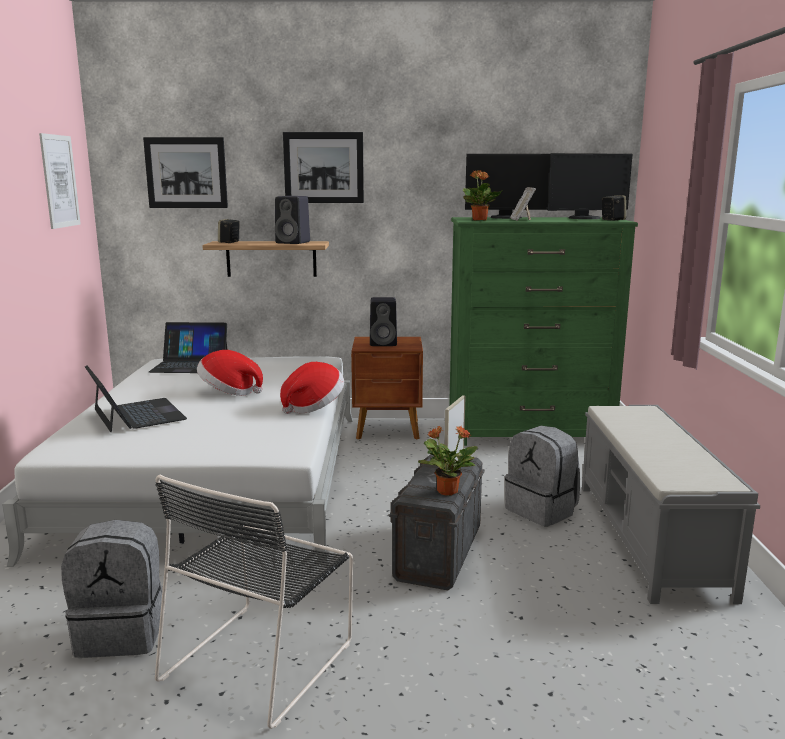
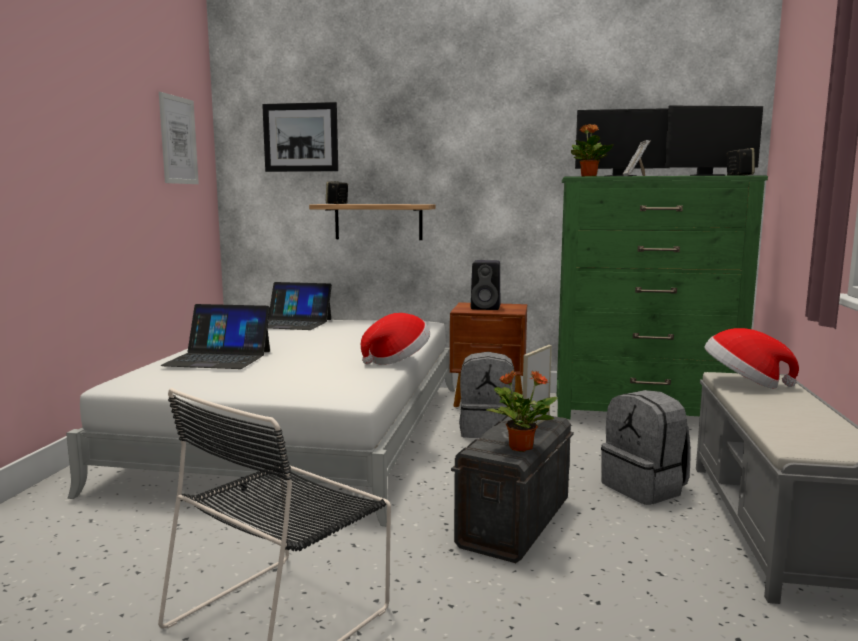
camera: 10 degrees right, 5 degrees down
(122, 633) = (148, 573): grey backpack -> grey backpack (487, 430)
(137, 415) = (218, 358): laptop -> laptop turned 120 degrees clockwise
(229, 392) = (317, 345): hat -> hat (744, 383)
(294, 242) = (399, 204): black speaker -> none
(323, 168) = (432, 130): picture -> none

